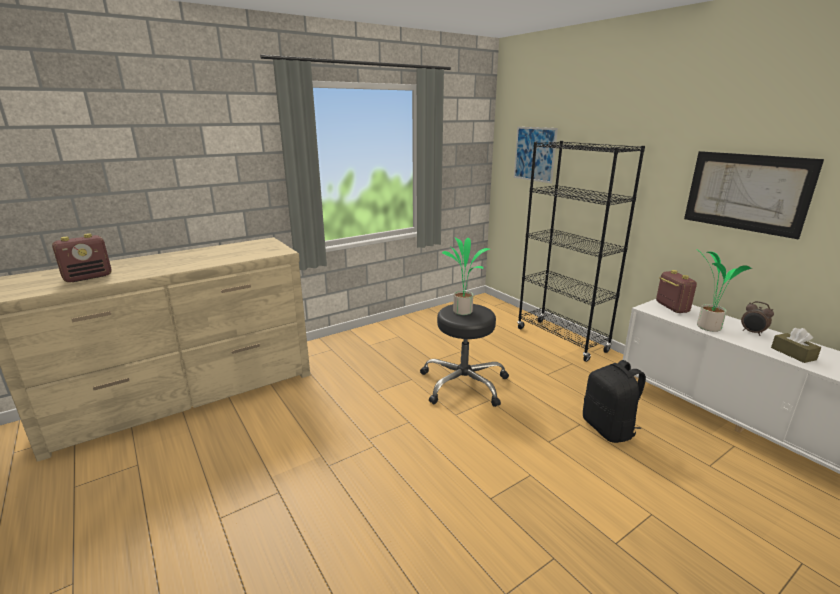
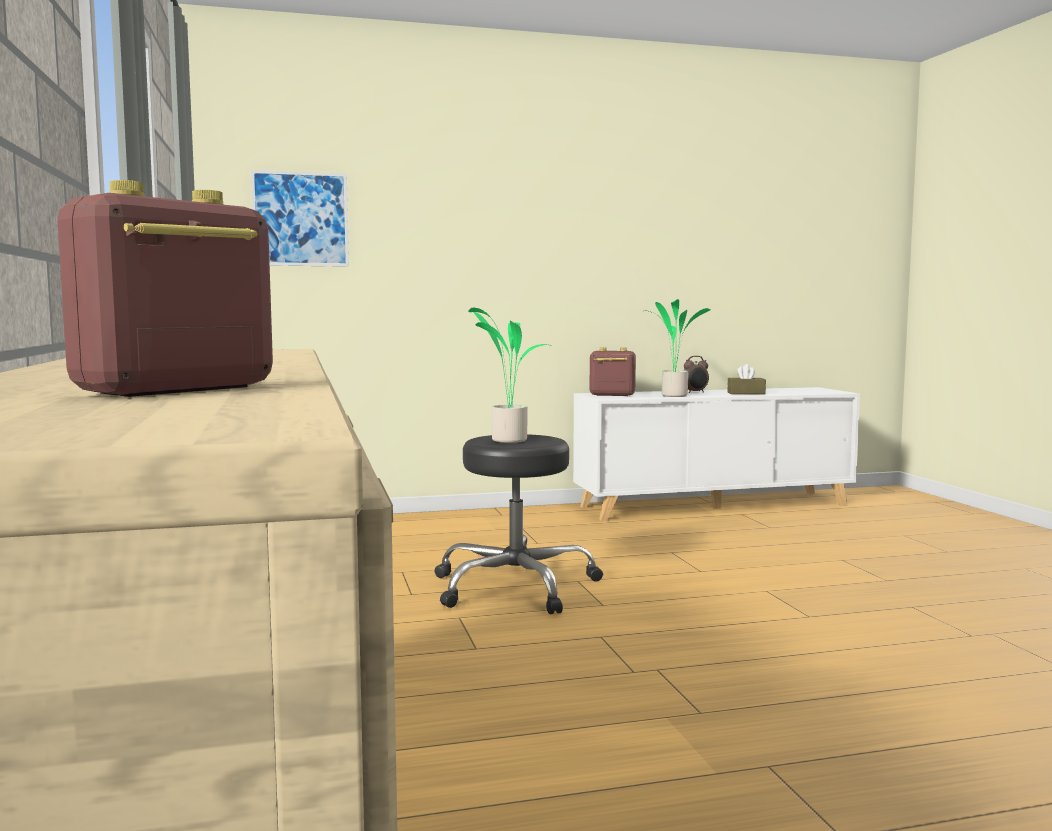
camera: 70 degrees left, 15 degrees down
(88, 277) = (175, 390): radio -> radio turned 120 degrees counterclockwise
(561, 340) = (450, 520): black bookcase -> none
(609, 429) = (688, 543): black backpack -> none
(746, 192) = (631, 247): picture -> none

